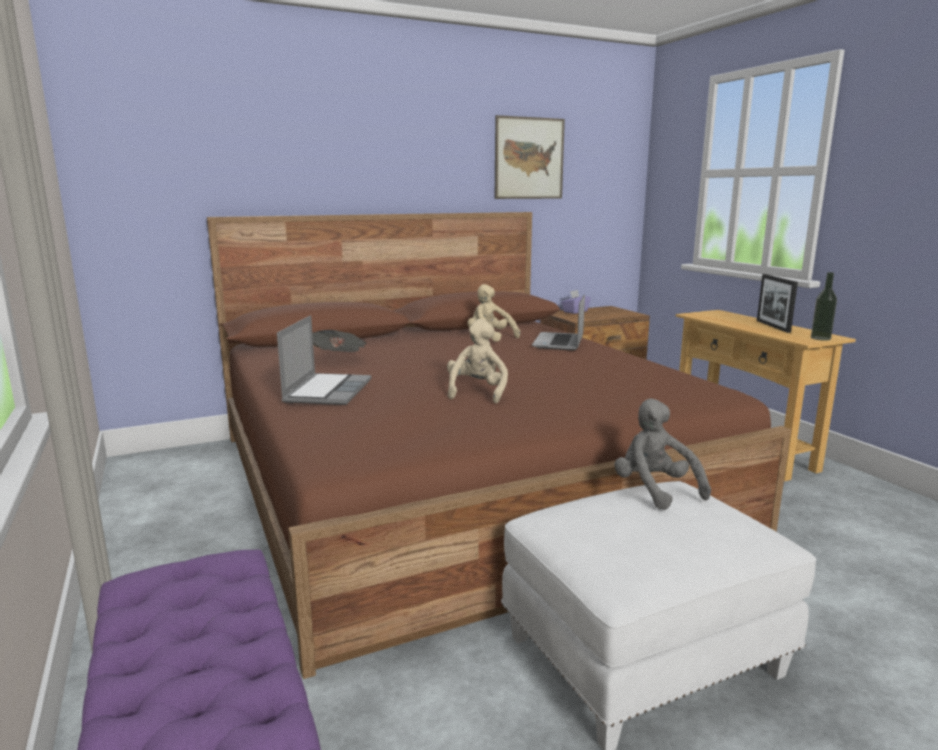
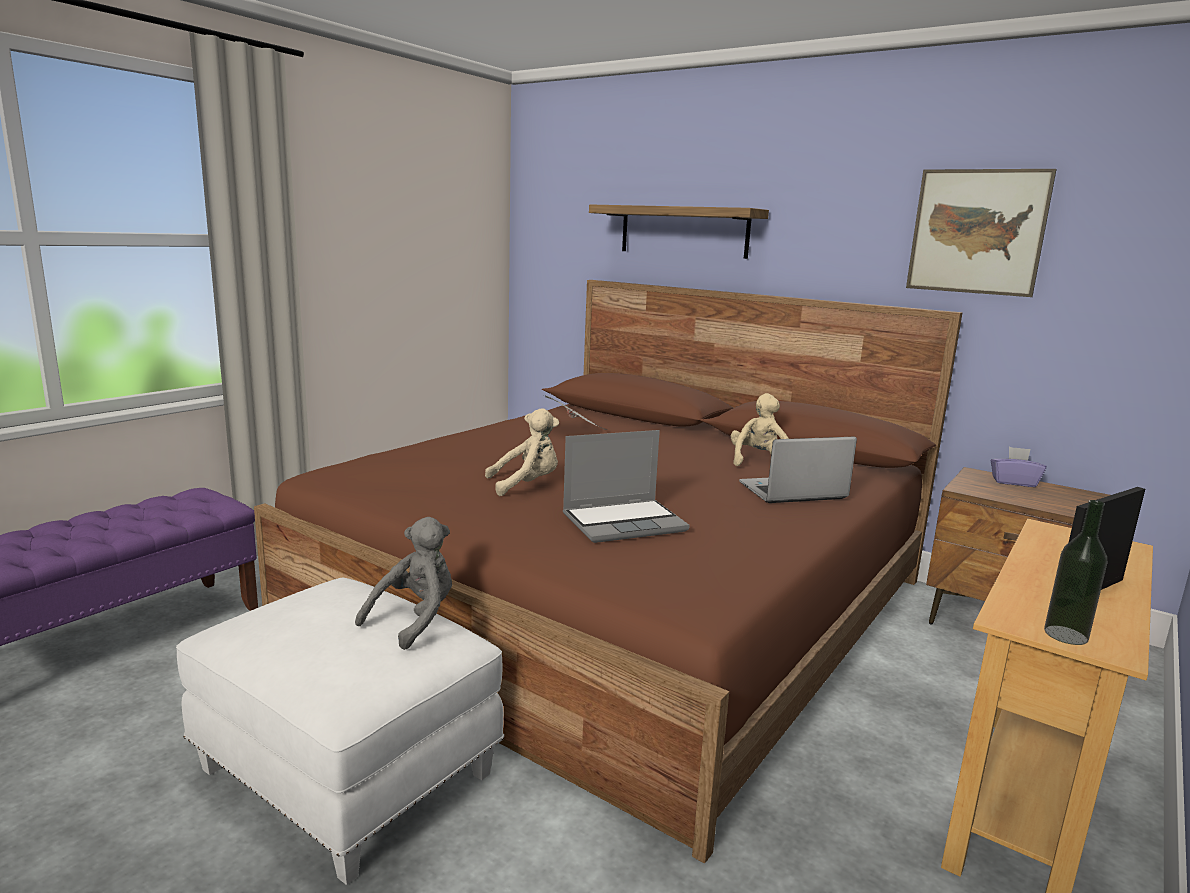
camera: 60 degrees right, 0 degrees up
(310, 162) = (683, 231): none -> shelf
(327, 391) = (470, 442): laptop -> laptop (624, 522)

